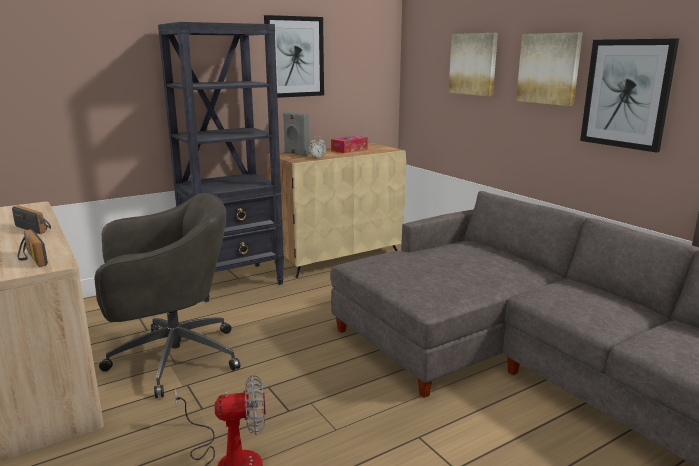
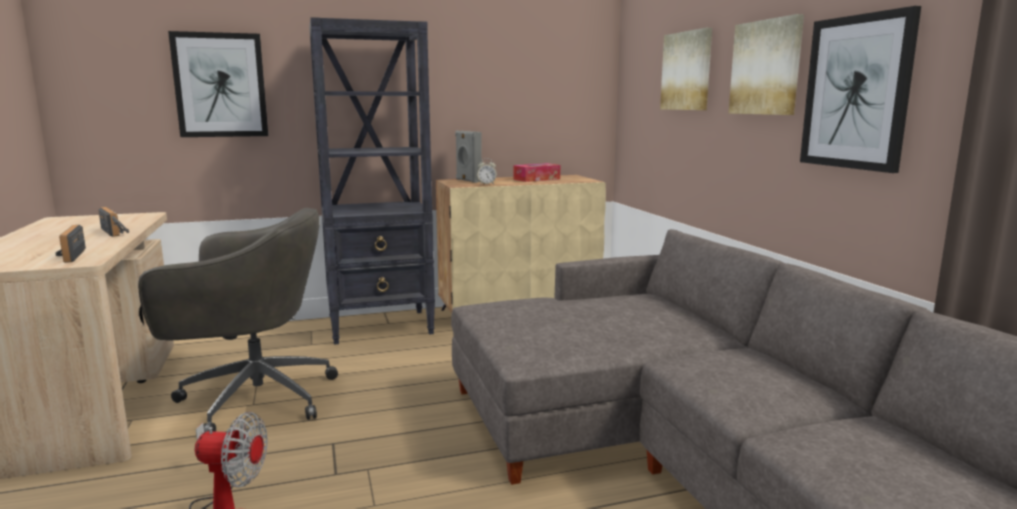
camera: 15 degrees right, 5 degrees down
(294, 57) = (475, 67): picture -> picture (220, 85)

